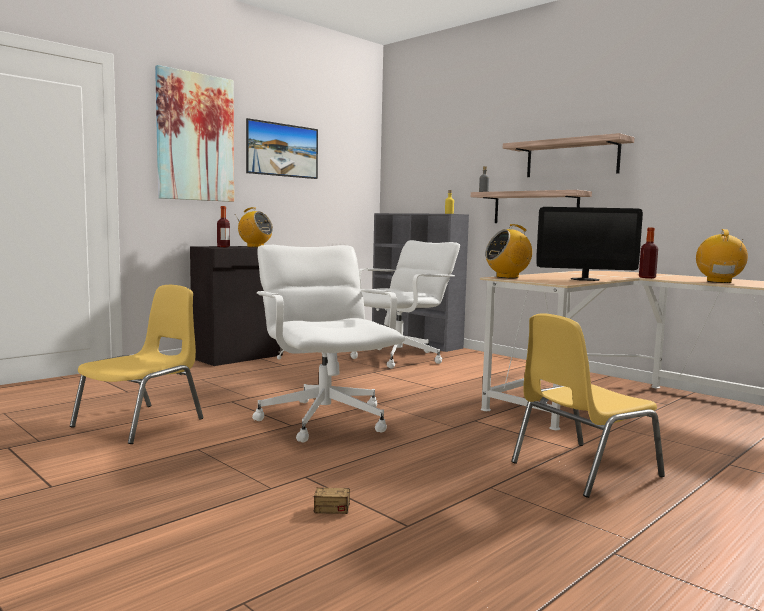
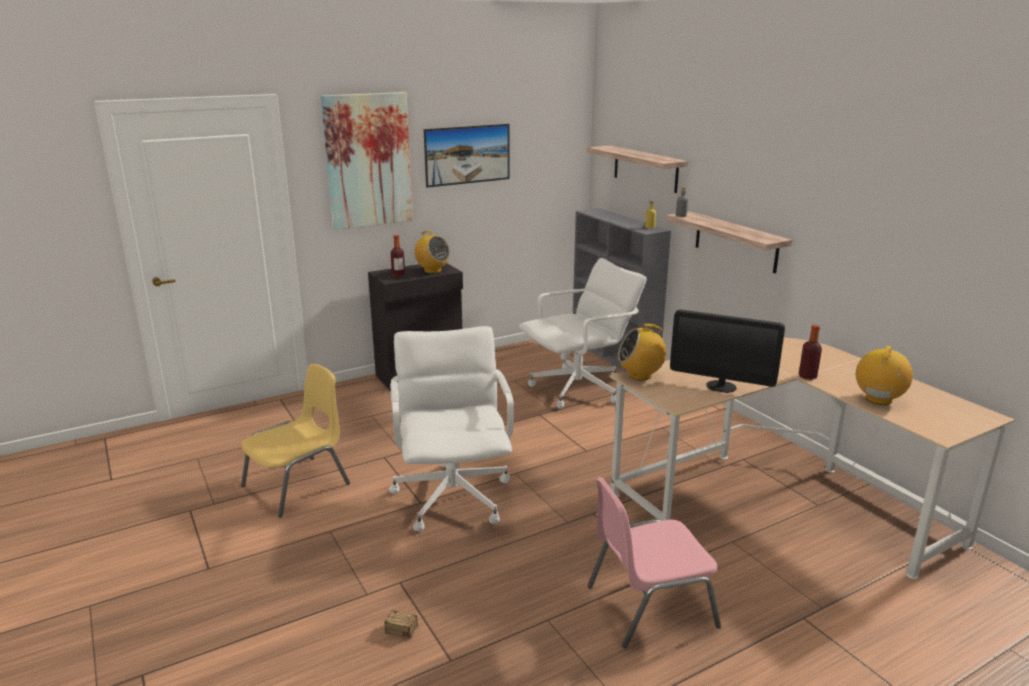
camera: 15 degrees right, 15 degrees up
(572, 158) = (775, 196): shelf -> shelf (645, 168)
(582, 469) = (648, 605): yellow chair -> pink chair

